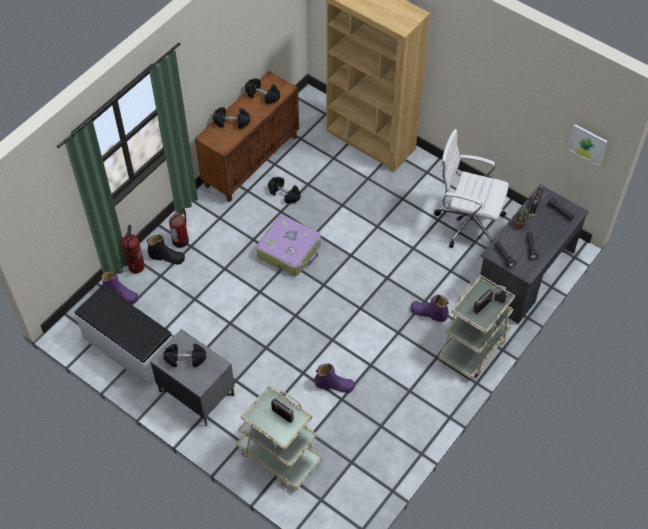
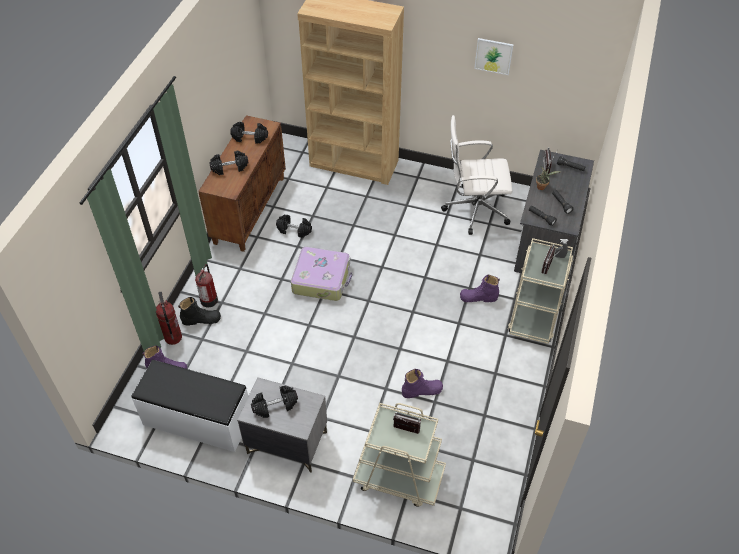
camera: 20 degrees left, 5 degrees down
(587, 144) = (582, 94): picture -> picture (493, 56)

